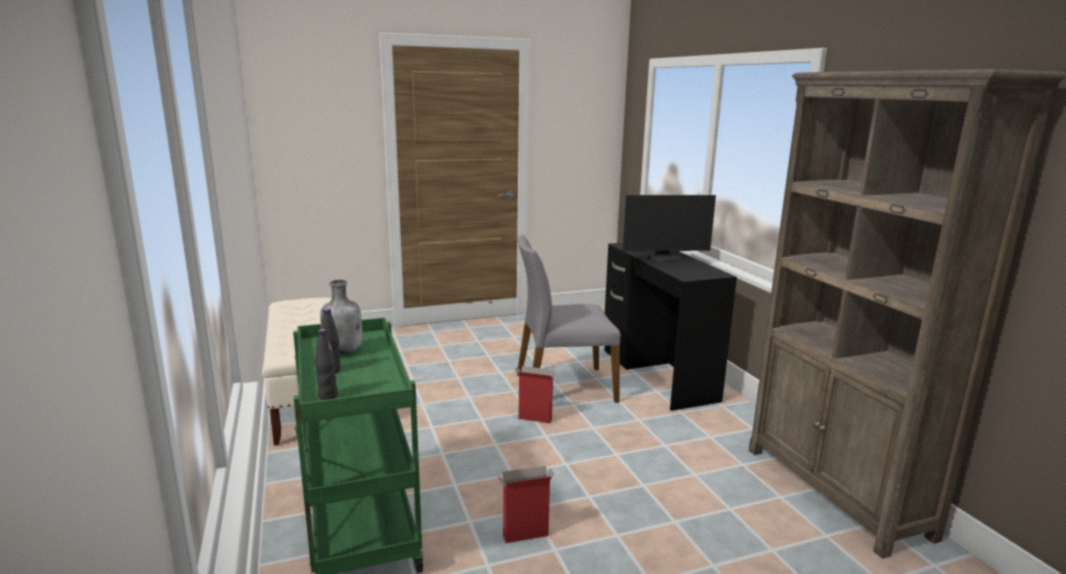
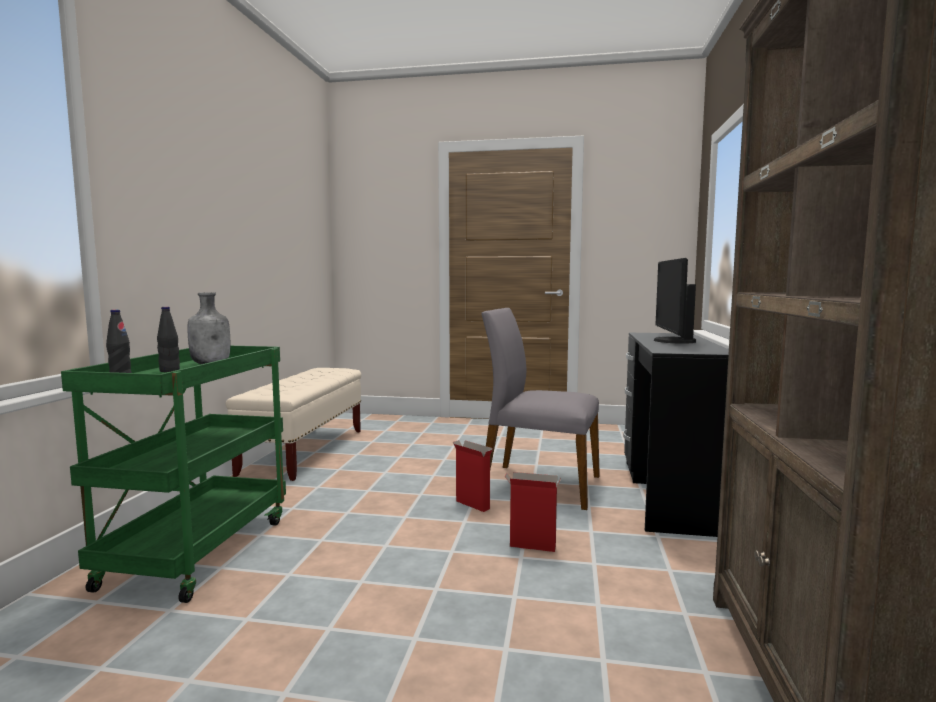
camera: 30 degrees right, 10 degrees down
(524, 536) = (318, 604): cardboard box -> cardboard box (531, 546)
(664, 258) = (672, 341): monitor -> monitor turned 75 degrees clockwise

